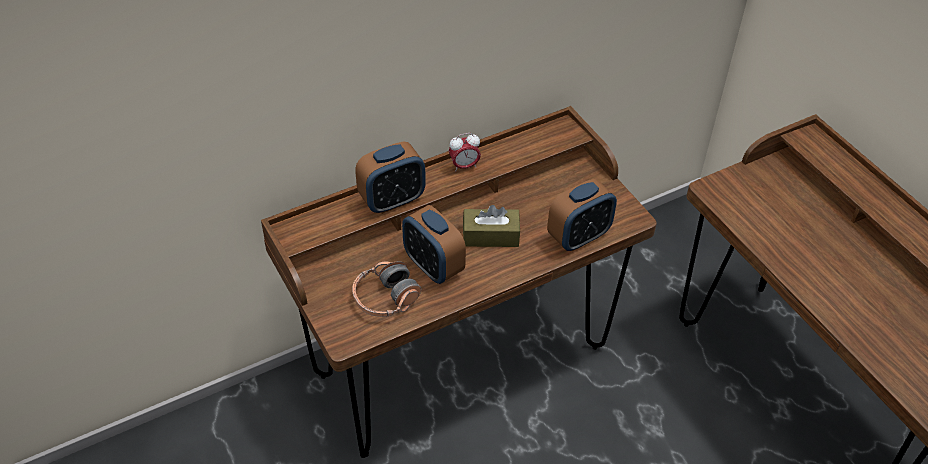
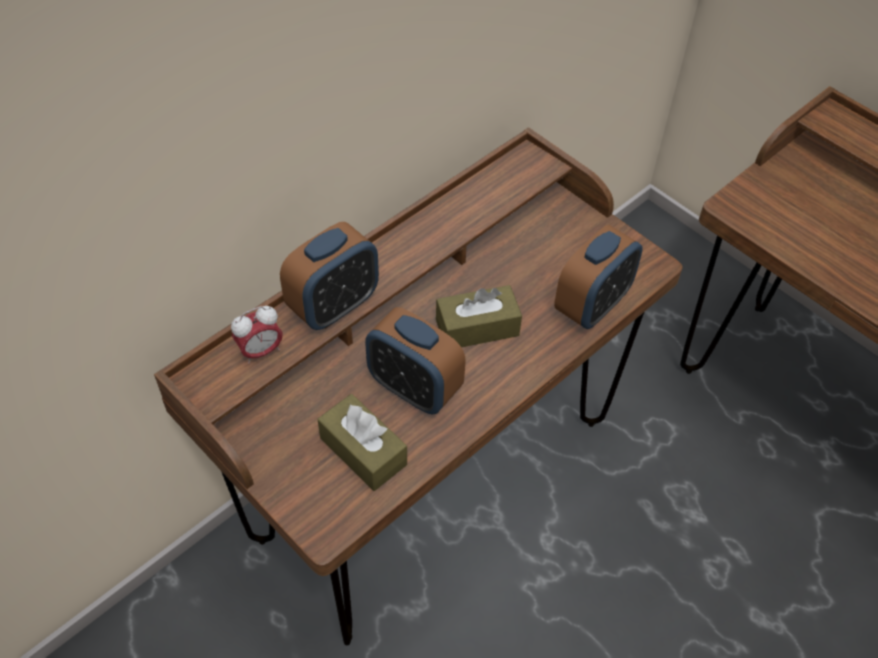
camera: 15 degrees left, 5 degrees up
(385, 298) = (363, 451): headphones -> brown tissue box
(464, 166) = (416, 237): alarm clock -> alarm clock (260, 351)

